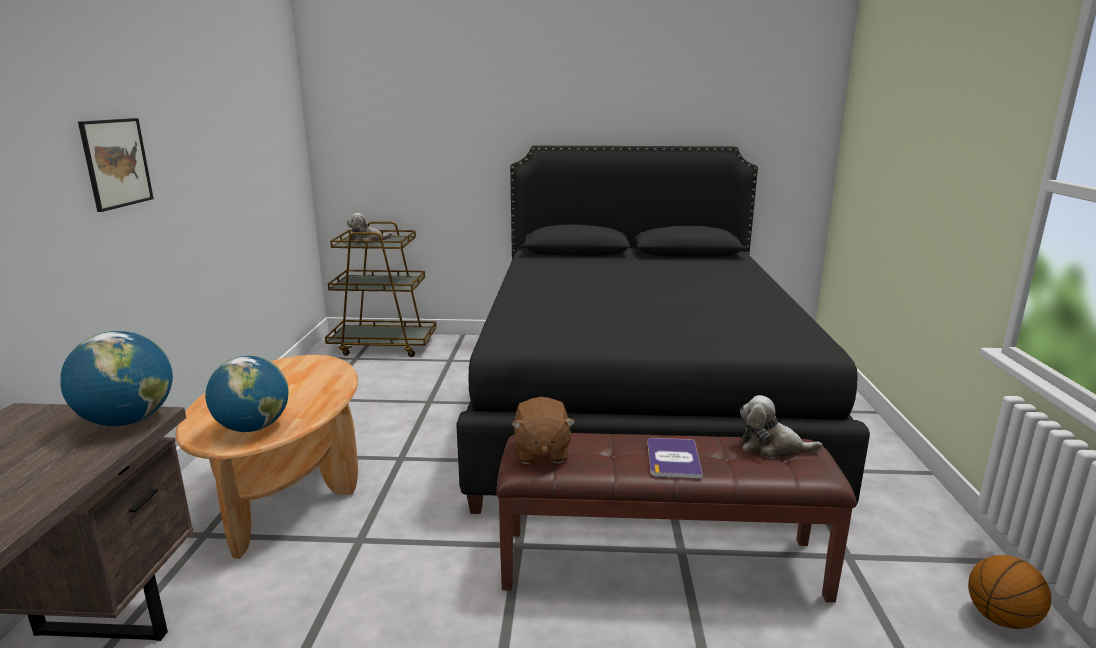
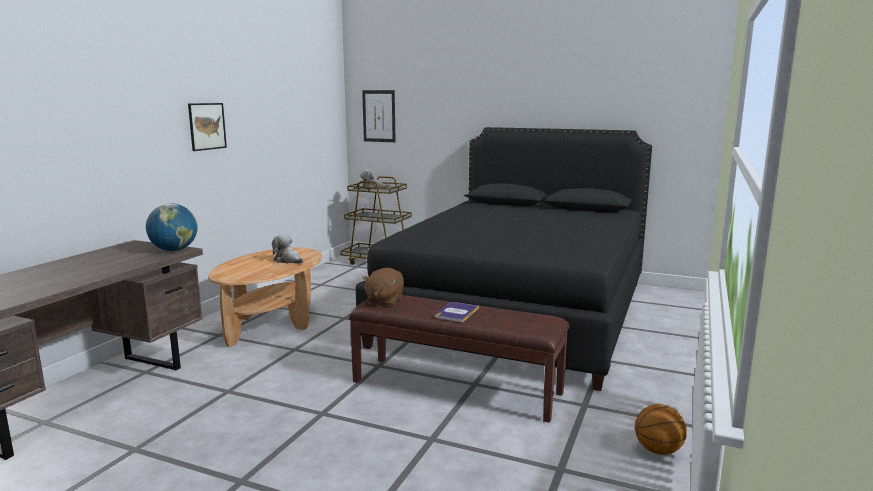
camera: 20 degrees right, 5 degrees down
(253, 427) = (246, 273): globe -> none
(362, 131) = (379, 116): none -> picture
(772, 447) = (526, 316): plush toy -> plush toy (288, 261)

